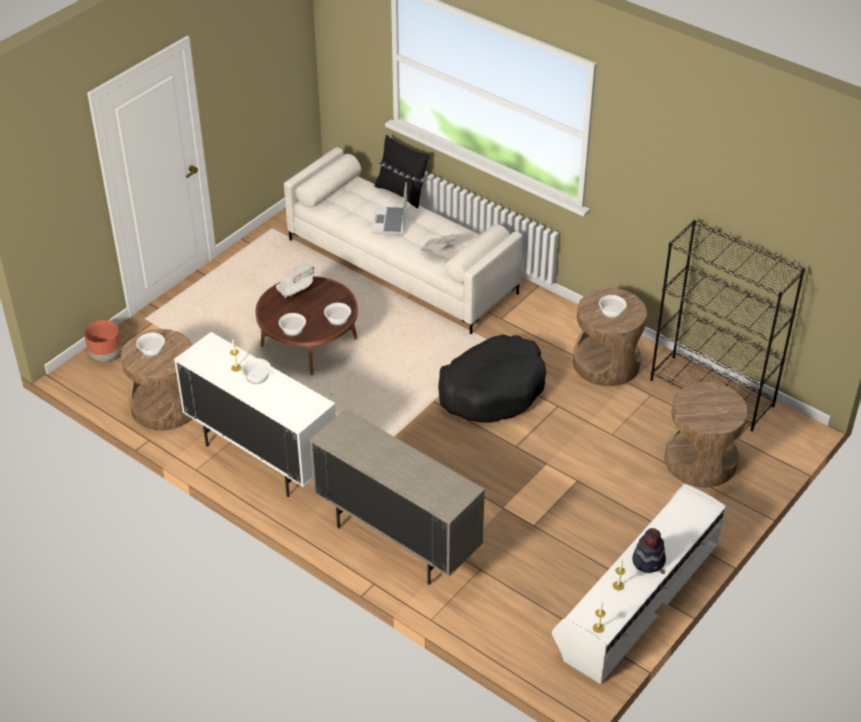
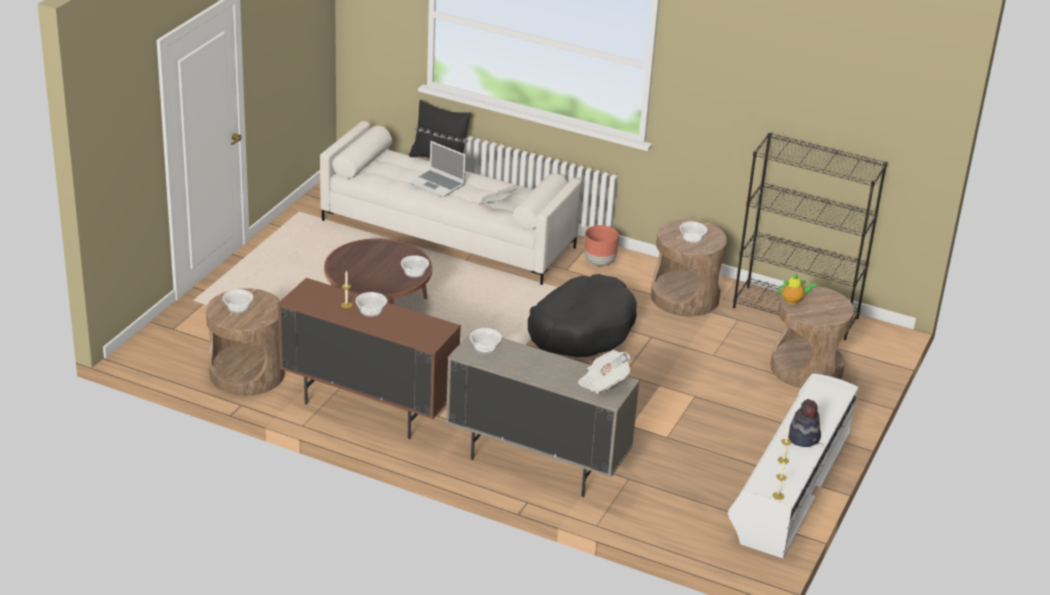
camera: 15 degrees left, 10 degrees down
(106, 356) = (165, 337): brown planter -> brown planter (600, 262)
(261, 458) = (368, 408): white cabinet -> brown cabinet
(292, 329) = (371, 284): bowl -> bowl (484, 347)
(296, 288) = (360, 250): newspaper -> newspaper (603, 383)
(390, 222) = (438, 184): laptop -> laptop turned 45 degrees counterclockwise
(688, 399) = (793, 300): none -> teapot

